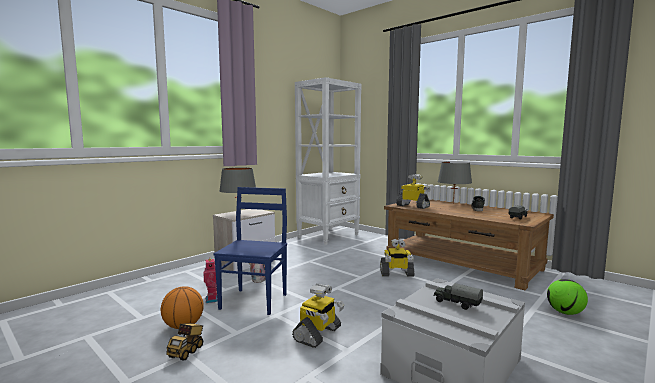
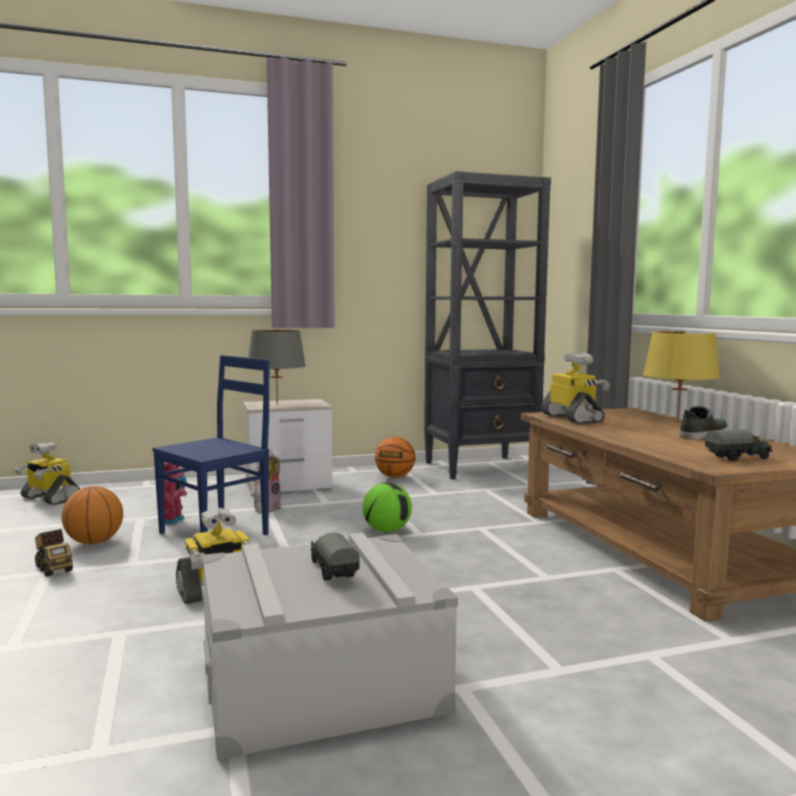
camera: 30 degrees right, 0 degrees up
(187, 351) = (53, 568): toy truck -> toy truck turned 90 degrees counterclockwise
(296, 248) = (395, 477): none -> basketball
(329, 236) = (481, 467): white bookcase -> black bookcase
(396, 274) = (489, 541): toy robot -> toy robot (49, 498)
(453, 203) = (678, 422): grey table lamp -> yellow table lamp
(565, 312) = (718, 679): football -> football (387, 531)

